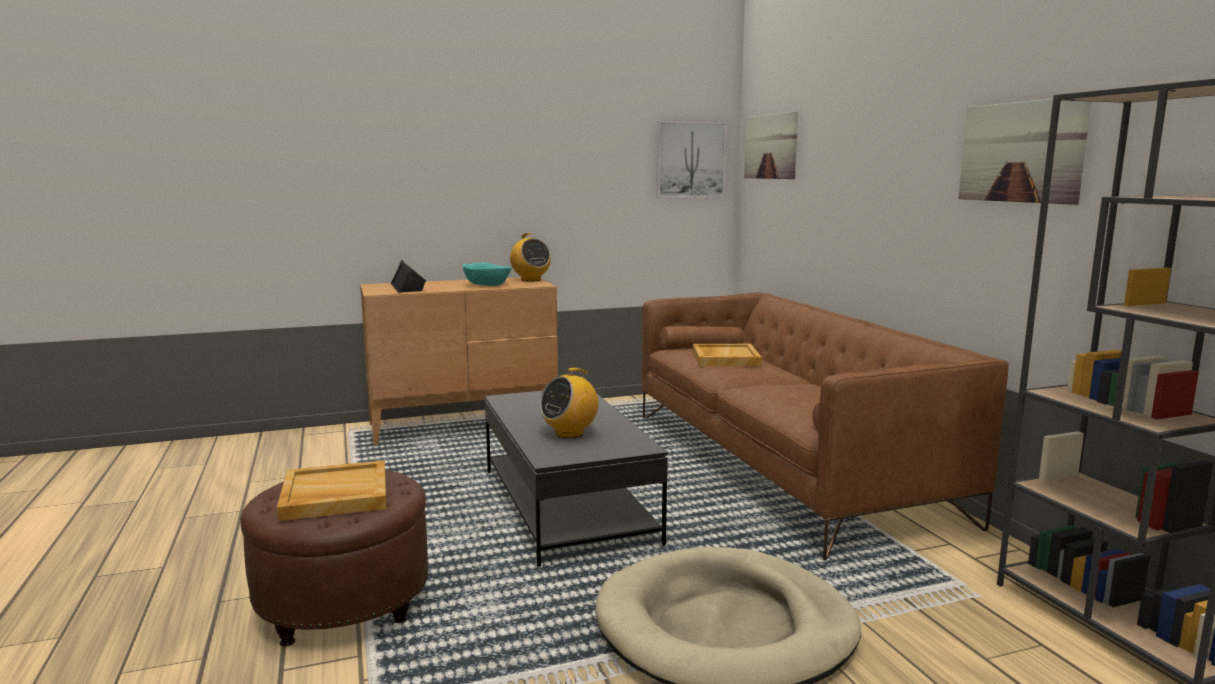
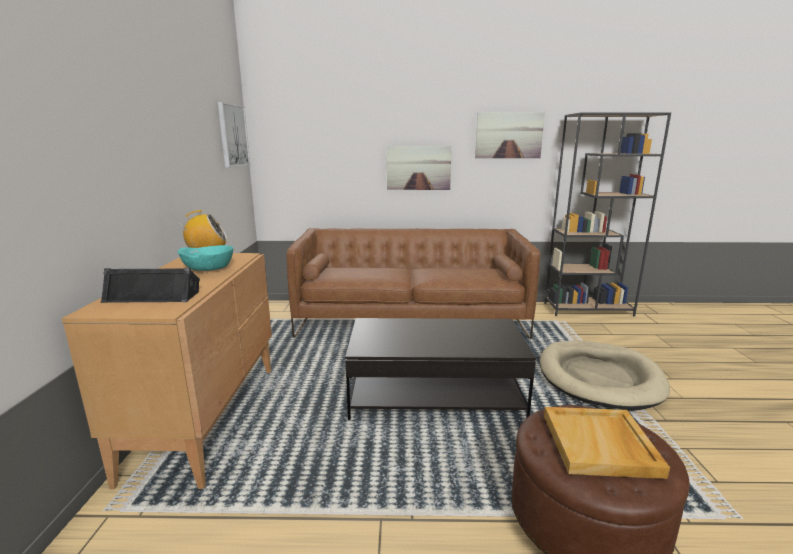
camera: 70 degrees left, 5 degrees up
(569, 433) = (466, 338): radio -> none
(725, 358) = (360, 271): beige tray -> none
(771, 146) = (293, 127): picture -> picture (418, 168)

